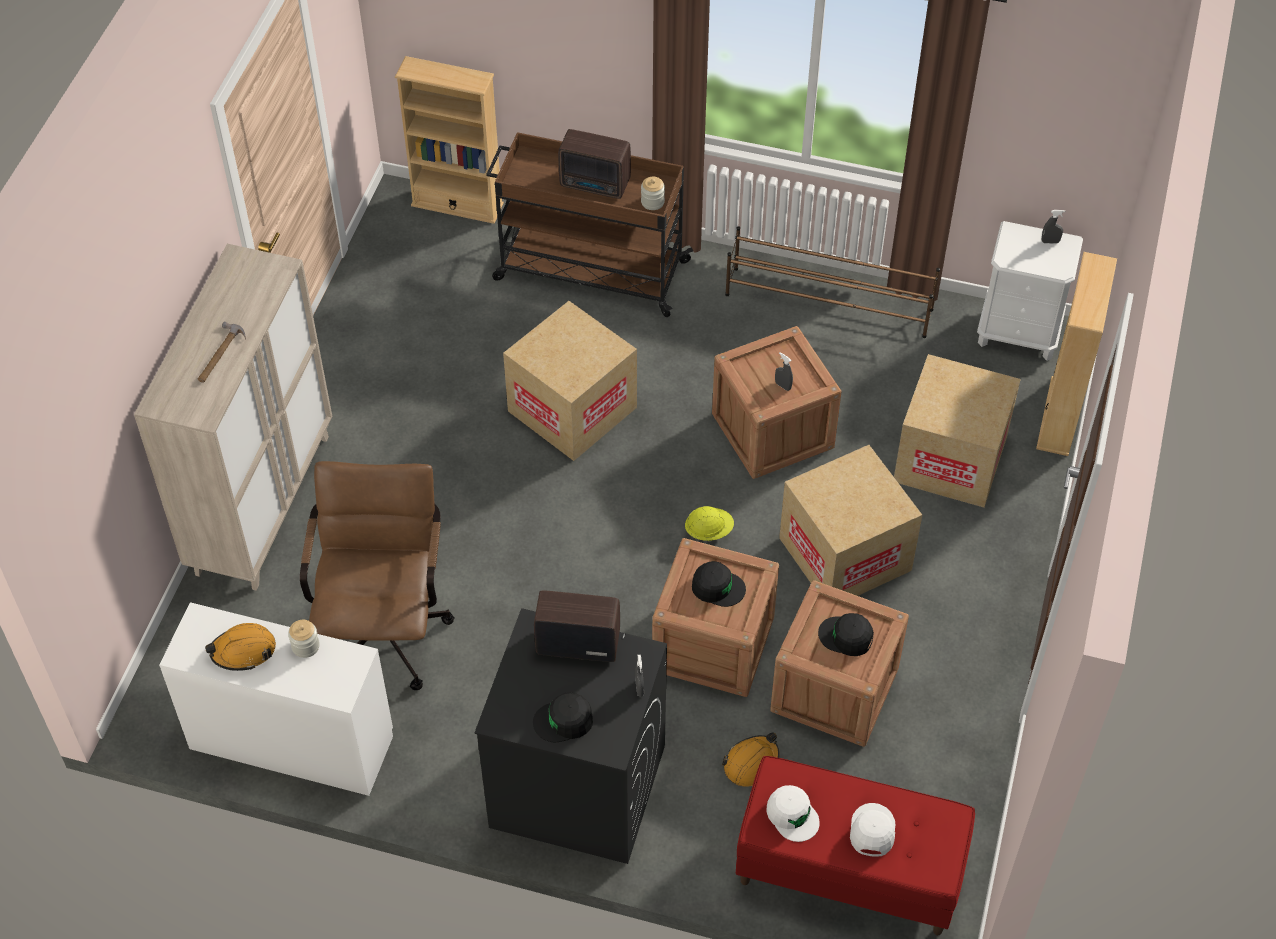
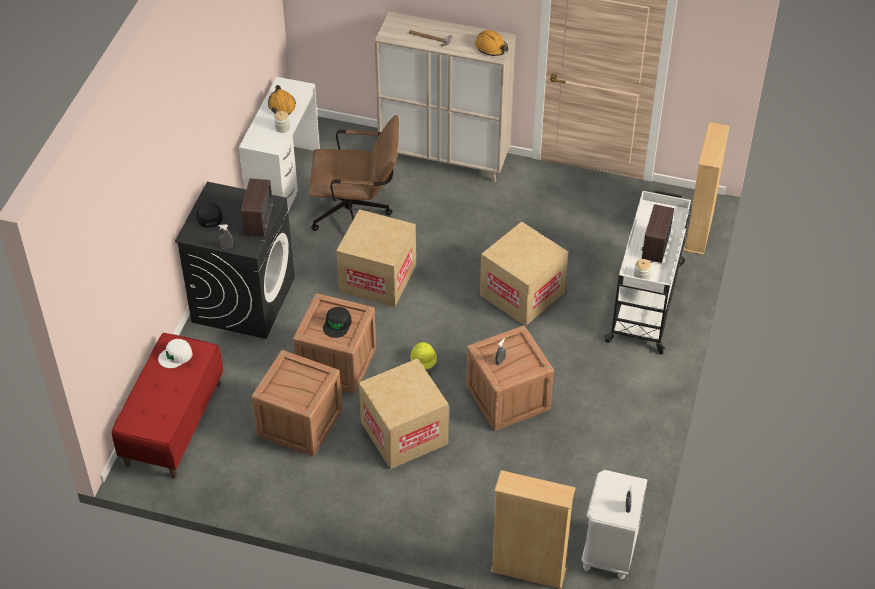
camera: 90 degrees right, 5 degrees down
(589, 270) = (646, 301): brown cart -> white cart
(751, 763) = (250, 379): orange hard hat -> orange hard hat (491, 48)
(829, 303) = (629, 435): brown shoe rack -> none
(846, 637) = (296, 386): black cap -> none
(872, 831) = (160, 392): white cap -> none
(950, 459) = (486, 498): cardboard box -> cardboard box (377, 278)

